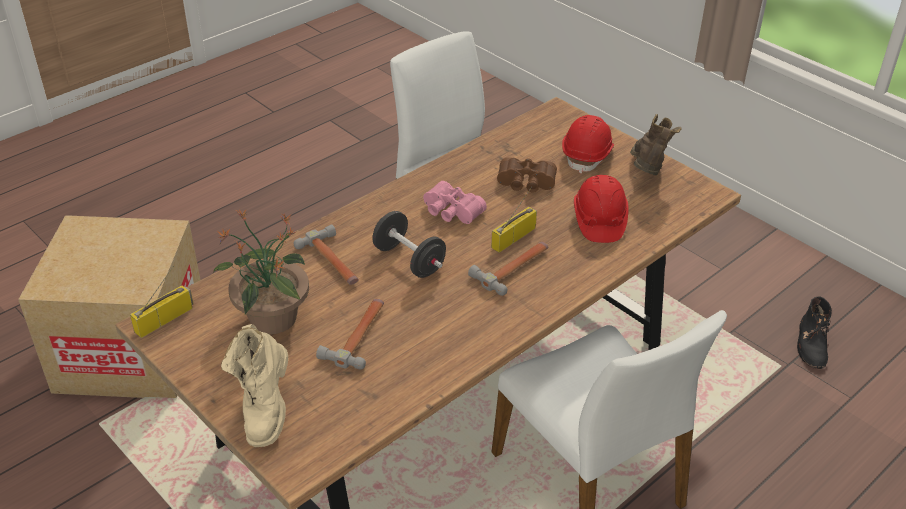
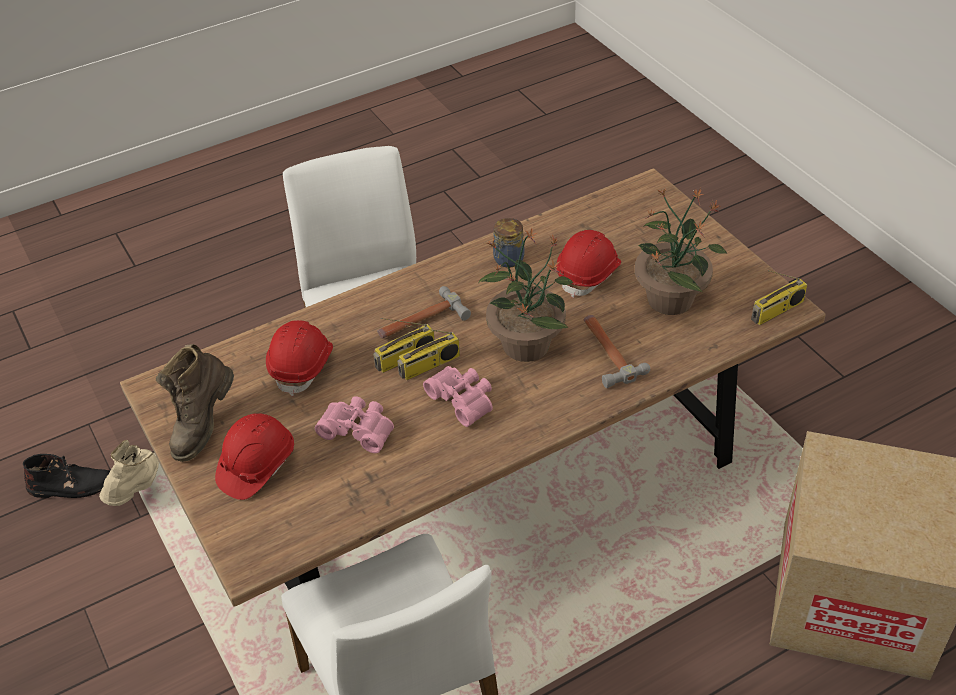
camera: 165 degrees left, 5 degrees up
(265, 409) = (673, 225): beige boot -> beige boot (137, 490)
(359, 335) = (589, 274): hammer -> red hard hat
(409, 260) = (526, 344): black dumbbell -> potted plant
(450, 341) = (507, 260): none -> jar
(489, 233) = (429, 366): none -> radio
(525, 184) = (358, 429): brown binoculars -> pink binoculars
(812, 344) = (71, 486): black boot -> black boot turned 60 degrees clockwise

